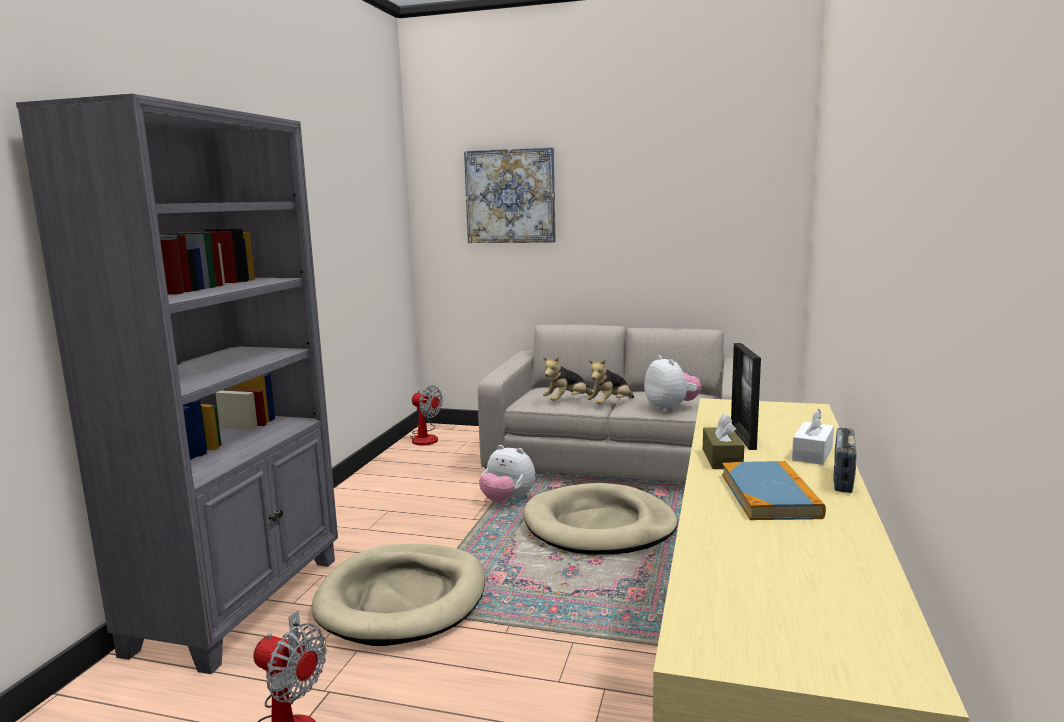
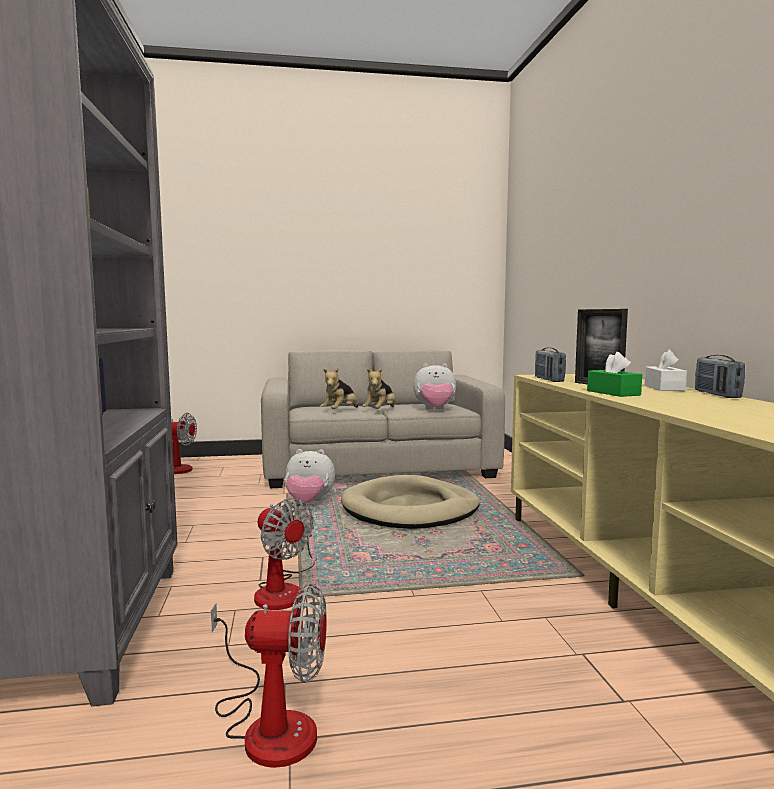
camera: 25 degrees left, 5 degrees down
(403, 599) = (284, 589): beige dog bed -> fan
(510, 196) = (257, 235): picture -> none
(671, 408) = (435, 409): plush toy -> plush toy turned 135 degrees clockwise
(712, 416) = (549, 380): none -> radio
(722, 459) = (613, 393): brown tissue box -> green tissue box
(769, 495) = (694, 402): book -> none

